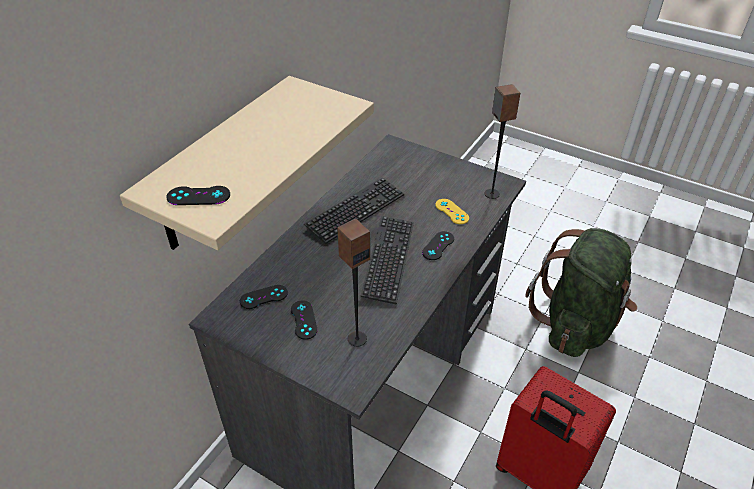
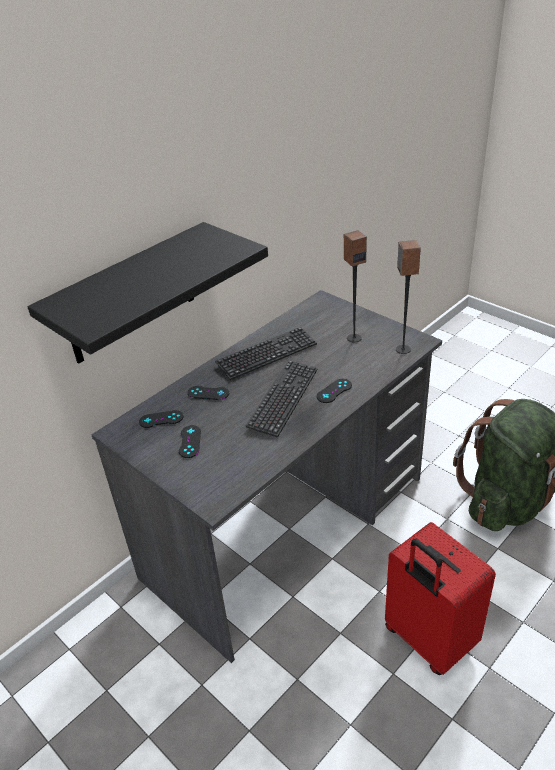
camera: 15 degrees right, 5 degrees down
(198, 196) = (87, 311): black game controller -> black game controller (208, 393)
(221, 166) = (130, 295): beige shelf -> black shelf
(357, 338) = (231, 462): speaker -> speaker (354, 338)
(452, 211) = (358, 362): yellow game controller -> none

